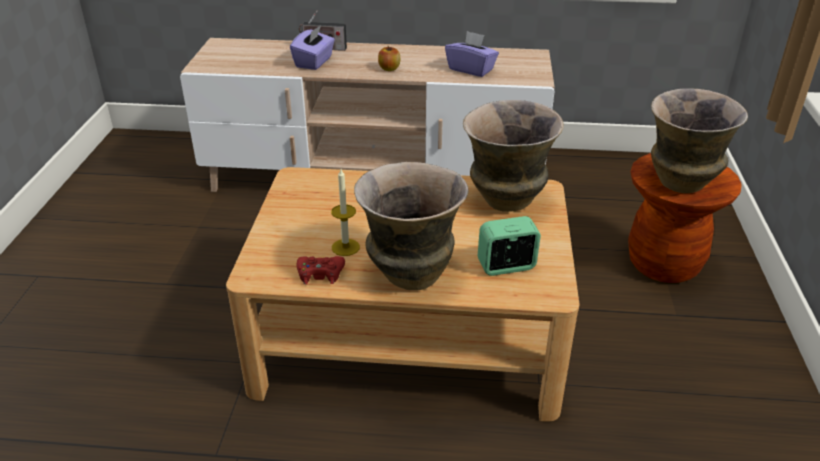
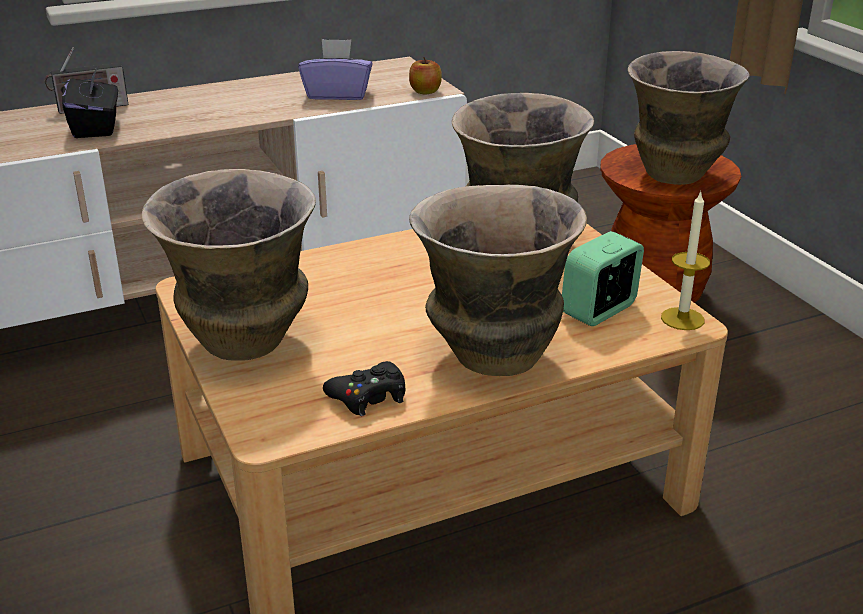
camera: 30 degrees left, 5 degrees down
(290, 220) = (246, 344): none -> vase
(314, 62) = (96, 127): purple tissue box -> black tissue box
(320, 274) = (368, 397): red game controller -> black game controller
(345, 247) = (367, 352): candle -> candle (682, 319)
(389, 68) = (222, 114): apple -> apple (425, 91)

